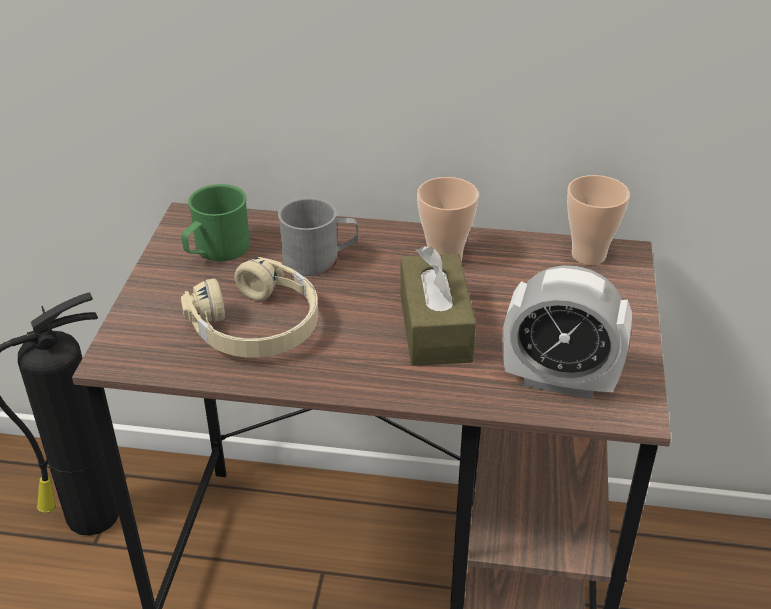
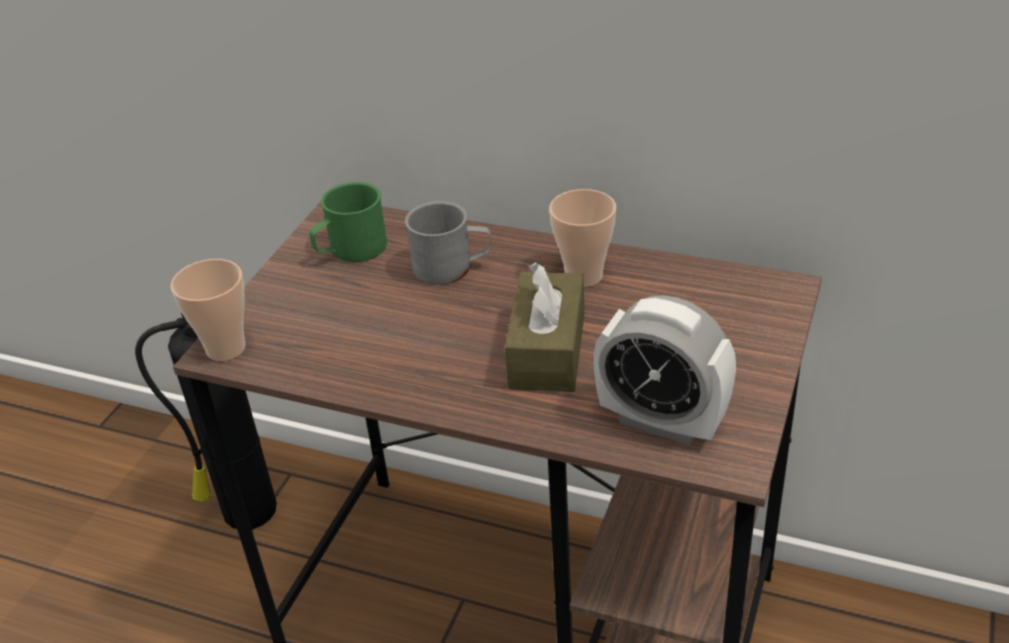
camera: 15 degrees right, 0 degrees up
(258, 325) = (366, 332): beige headphones -> none
(588, 255) = (743, 286): cup -> cup (226, 349)

